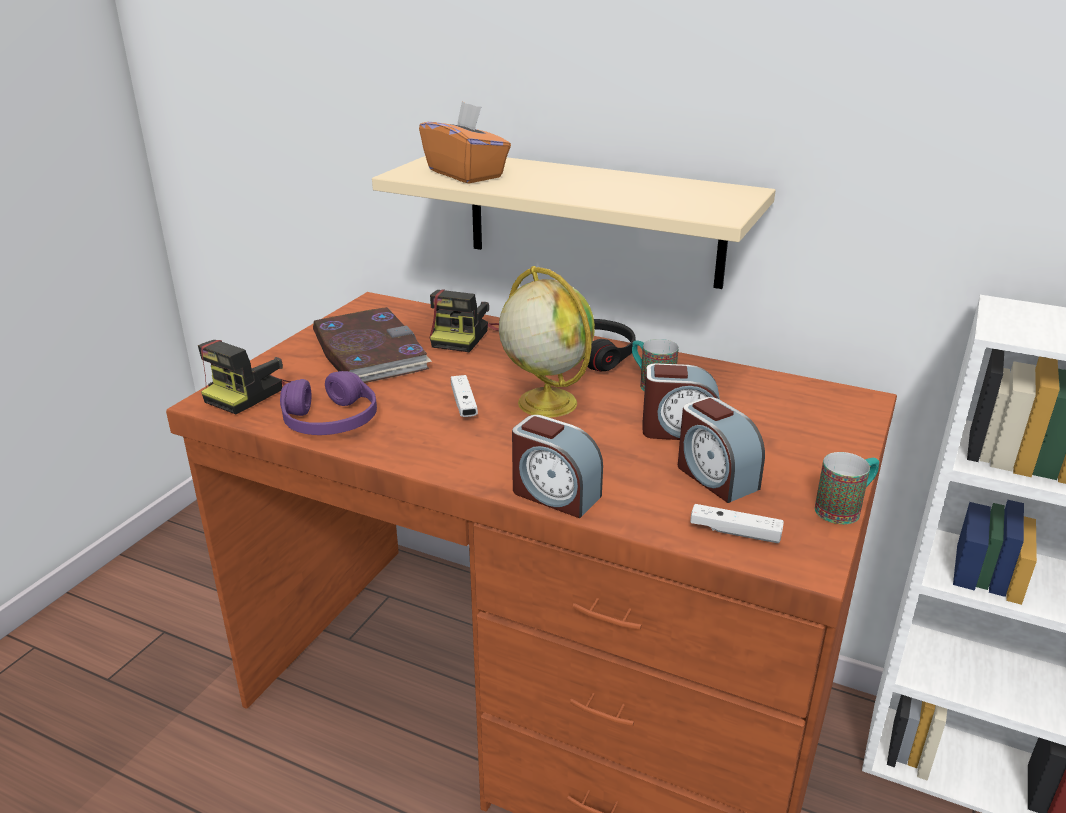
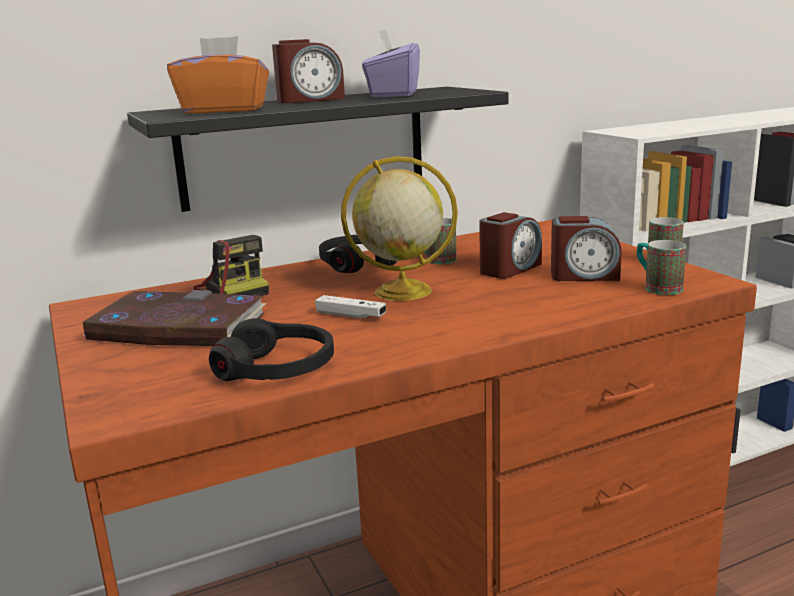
camera: 50 degrees left, 10 degrees down
(254, 393) = (143, 392): camera -> none
(330, 421) = (277, 369): purple headphones -> black headphones
(554, 494) = (541, 319): alarm clock -> alarm clock (310, 100)
(593, 218) = (304, 147): beige shelf -> black shelf
(650, 192) = (393, 94): none -> purple tissue box
(735, 532) = (657, 287): white game controller -> mug

